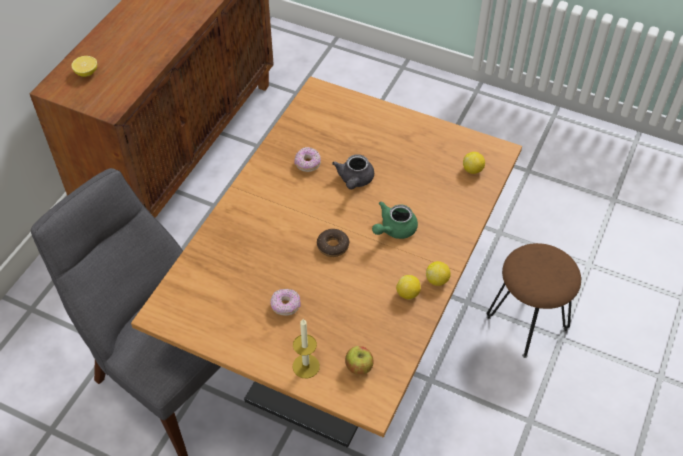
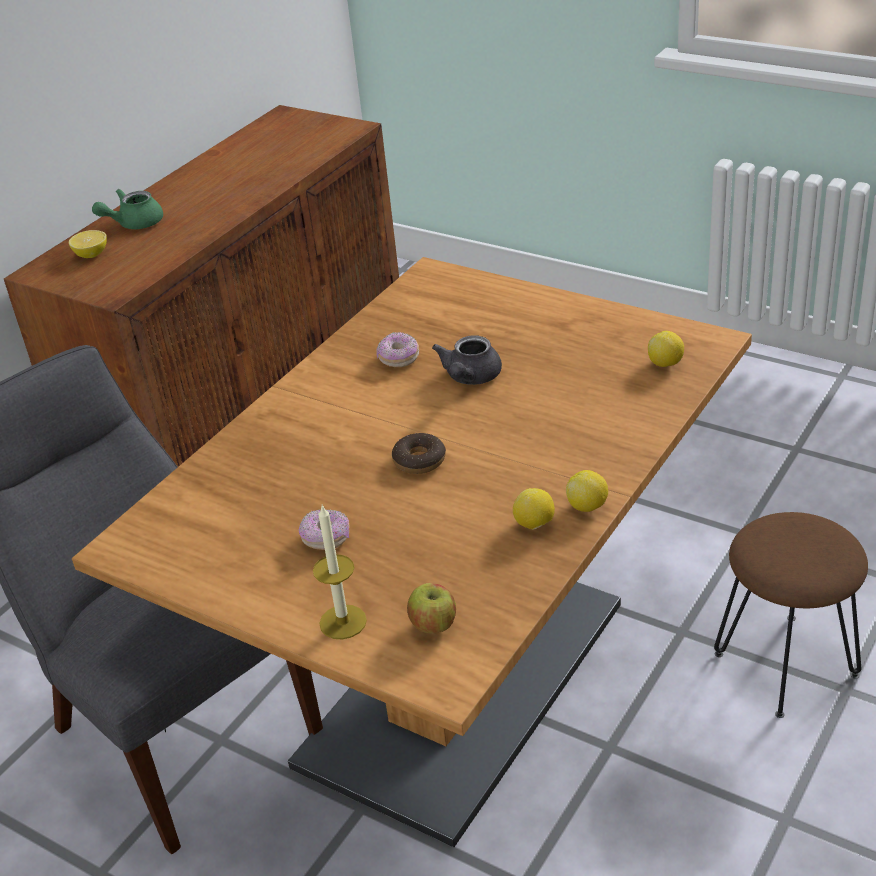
camera: 10 degrees right, 15 degrees down
(394, 229) = (524, 439): green teapot -> green teapot (134, 224)

